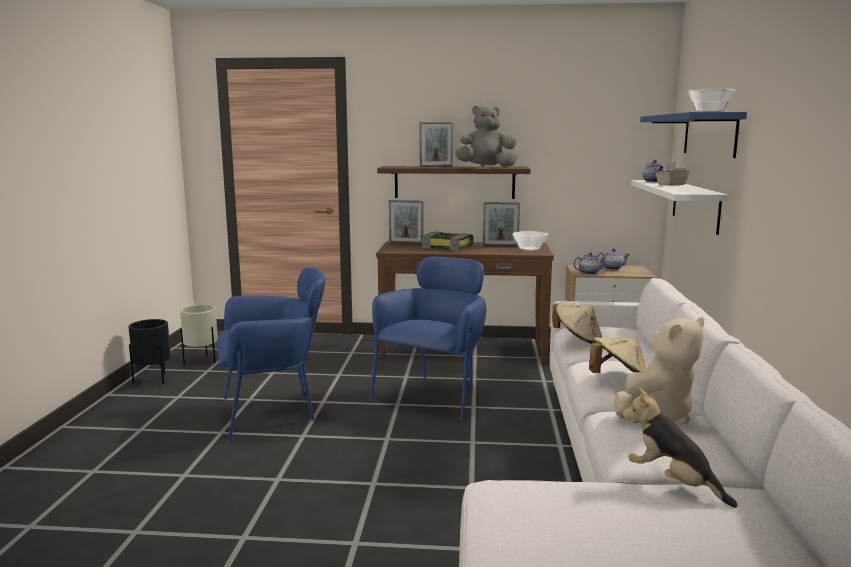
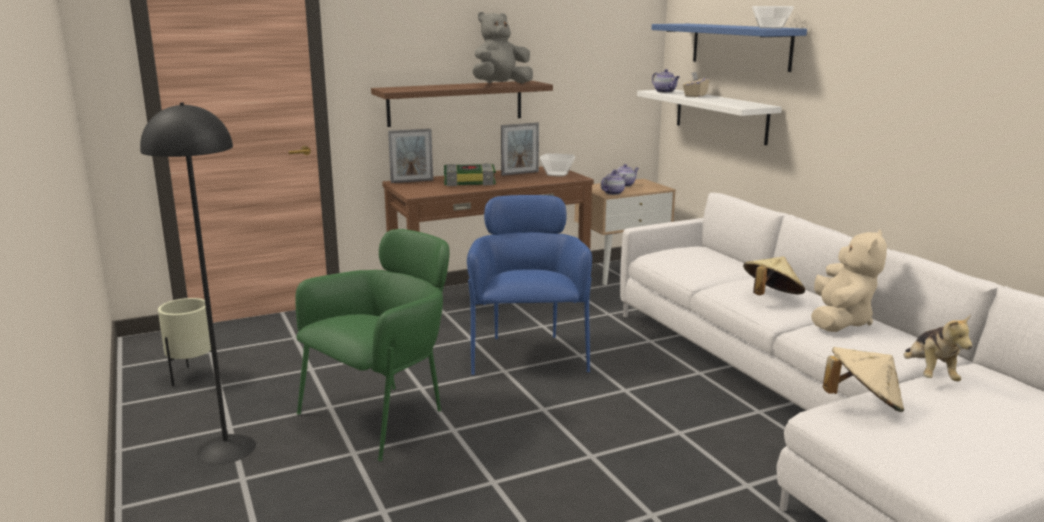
camera: 30 degrees left, 5 degrees up
(154, 380) = (161, 416): black planter -> none
(158, 409) = (227, 449): none -> black floor lamp
(273, 413) = (383, 415): blue armchair -> green armchair
(436, 166) = (441, 86): picture frame -> none
(577, 339) = (678, 264): beige hat -> beige hat (862, 403)
(673, 482) = (929, 374): plush toy -> plush toy turned 105 degrees counterclockwise

